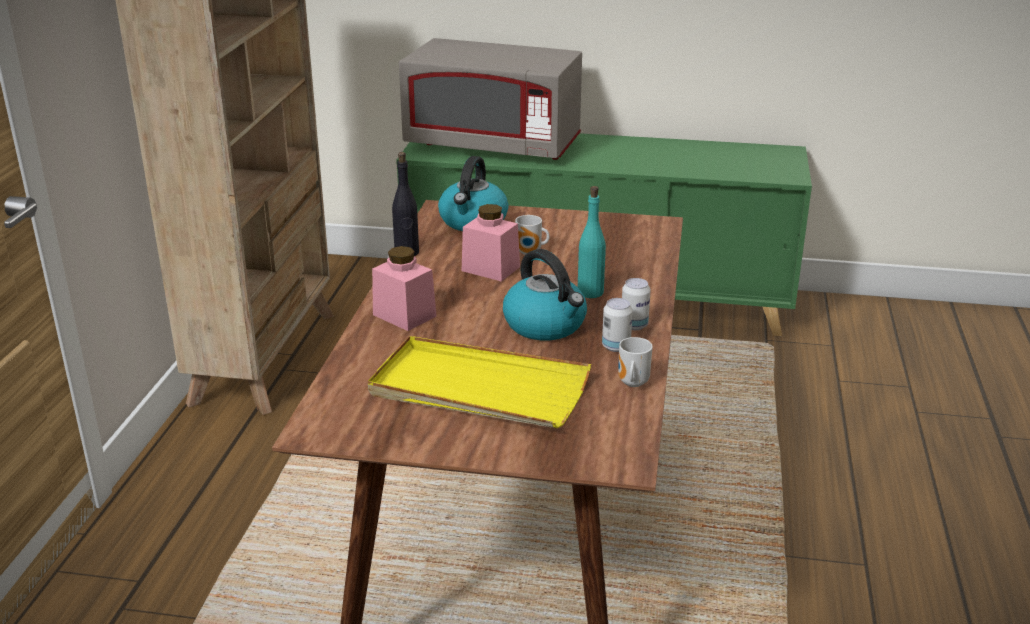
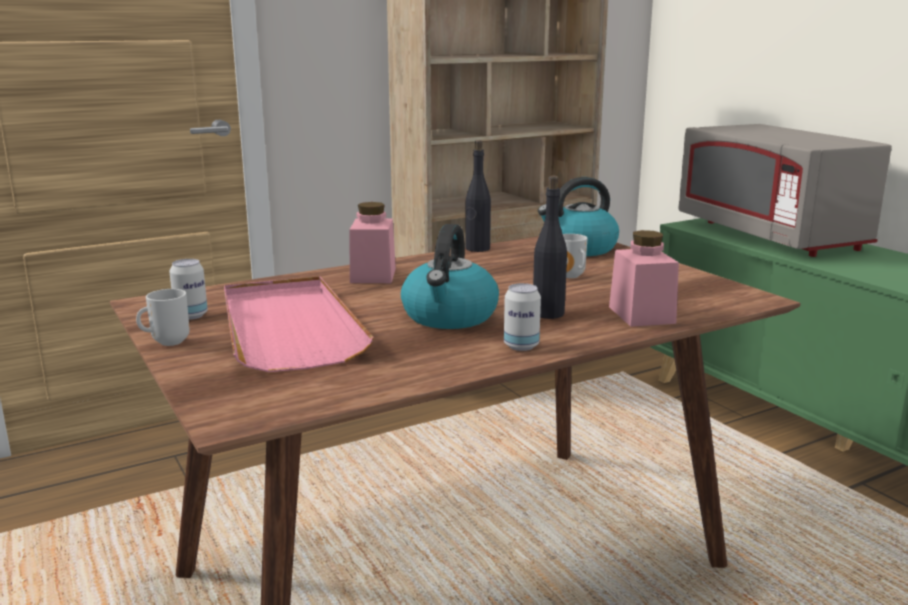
camera: 50 degrees right, 10 degrees down
(478, 389) = (288, 328): yellow tray -> pink tray
(490, 269) = (510, 274): pink jar -> pink jar (641, 315)
(590, 292) = (548, 313): turquoise bottle -> black bottle
(616, 347) = (462, 351): can -> can (191, 315)
(631, 384) = (399, 377): mug -> mug (168, 342)

